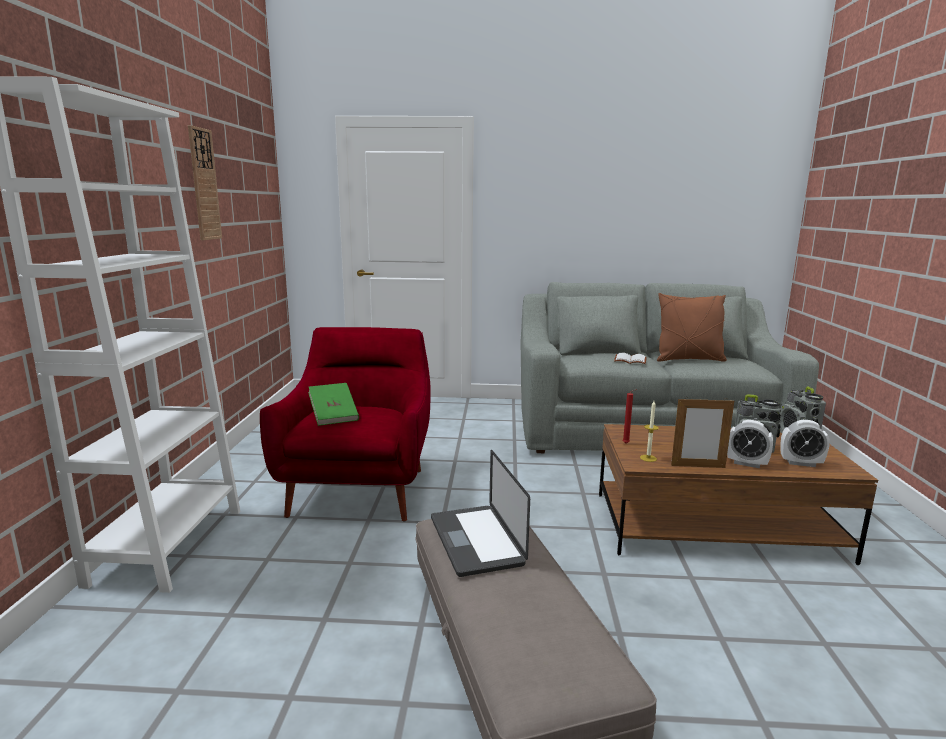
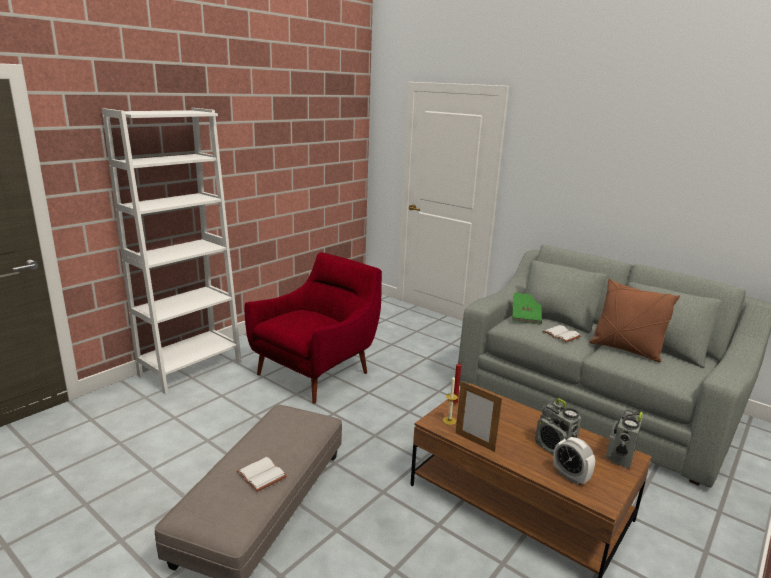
camera: 35 degrees right, 5 degrees up
(204, 184) = (278, 142): wall clock -> none
(334, 416) = (294, 318): green book -> green book (526, 317)
(476, 541) = (280, 428): laptop -> none
(542, 595) = (263, 475): none -> white book
(746, 463) = (520, 456): alarm clock -> none

